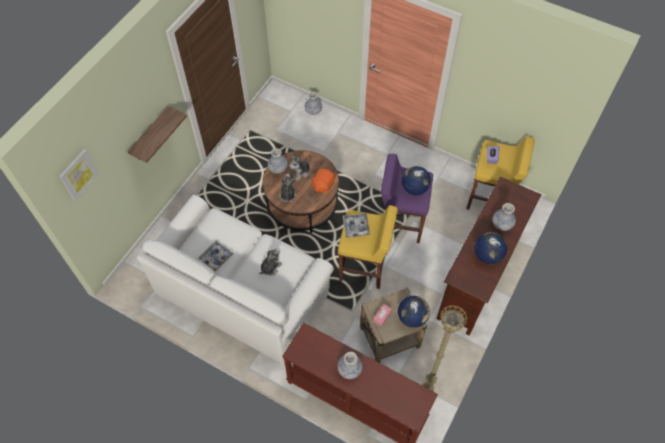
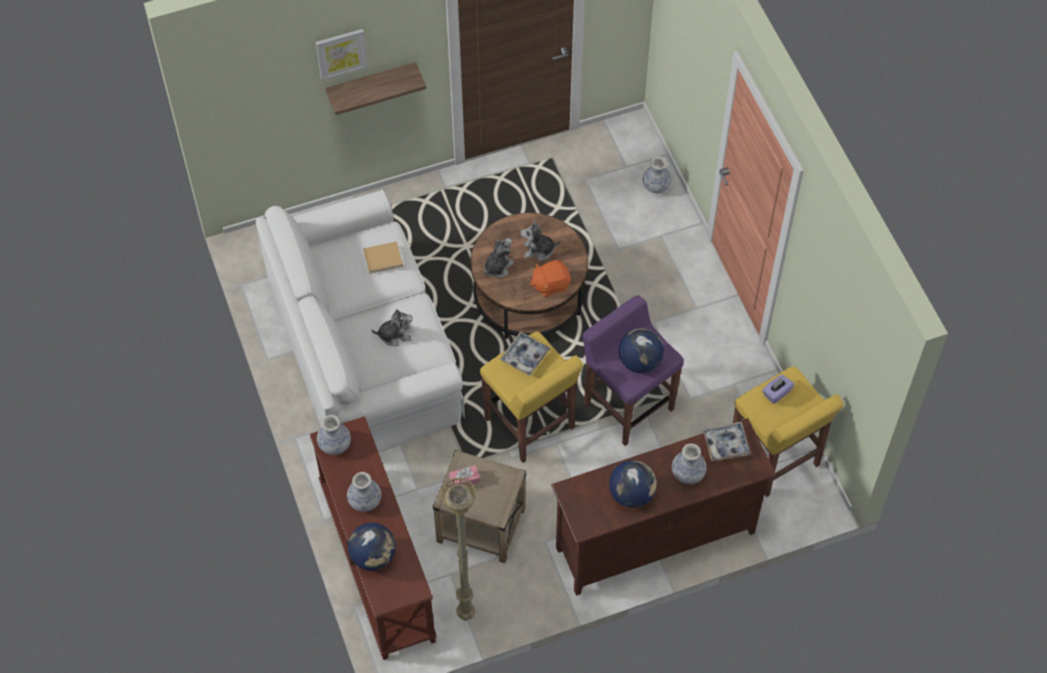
camera: 40 degrees right, 0 degrees up
(78, 174) = (240, 81): picture -> picture (341, 53)
(216, 257) = (346, 281): tray -> tray (726, 444)
(226, 230) = (384, 258): none -> beige book
(278, 168) = (516, 227): vase -> vase (334, 444)
(412, 317) = (497, 506): globe -> globe (373, 556)

